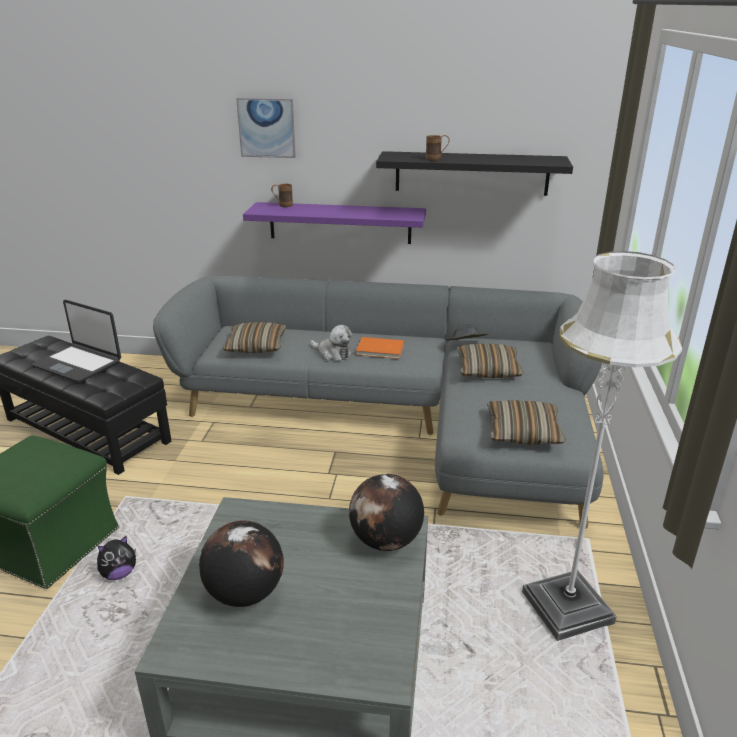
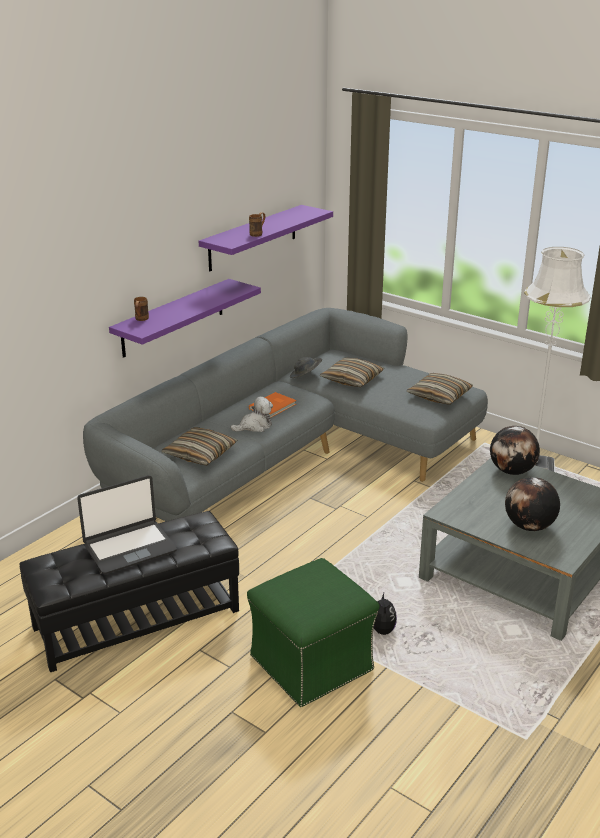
camera: 60 degrees left, 0 degrees up
(267, 127) = (114, 249): picture -> none
(471, 173) = (253, 237): black shelf -> purple shelf

